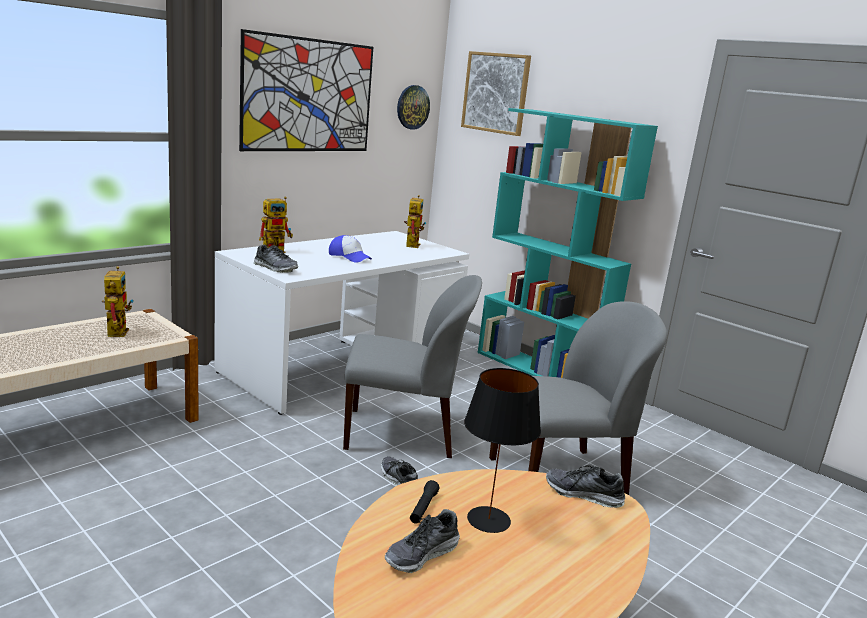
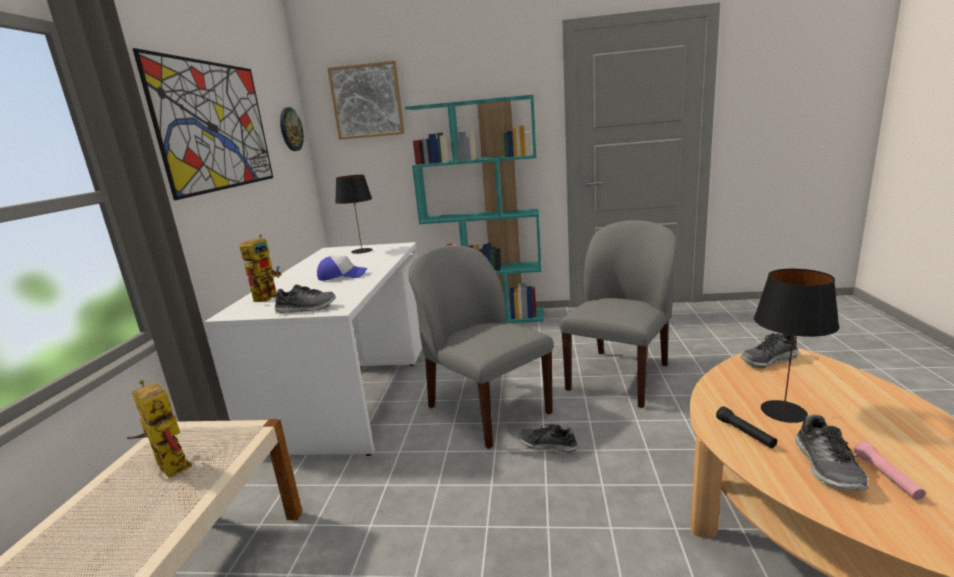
camera: 35 degrees left, 0 degrees up
(402, 434) = (486, 409): grey chair -> grey chair turned 90 degrees counterclockwise
(411, 244) = (361, 251): toy robot -> black table lamp
(444, 585) = (887, 477): none -> pink flashlight

